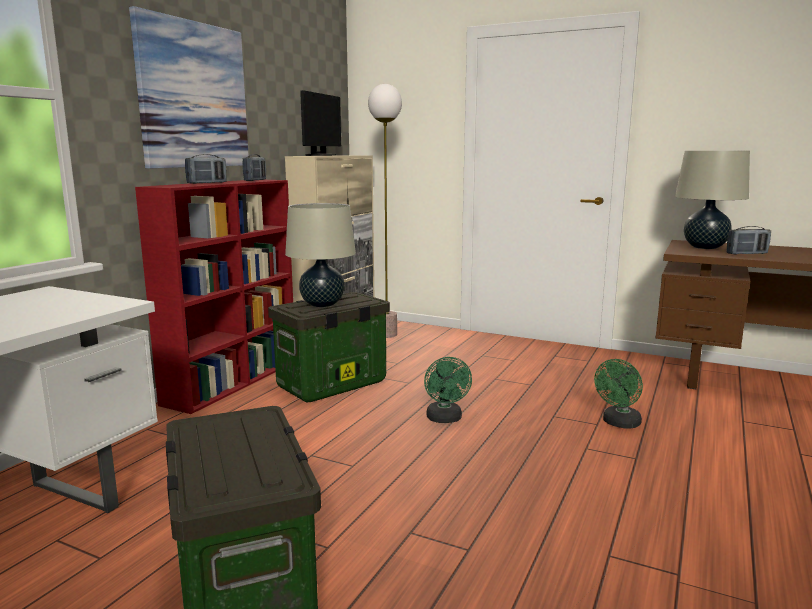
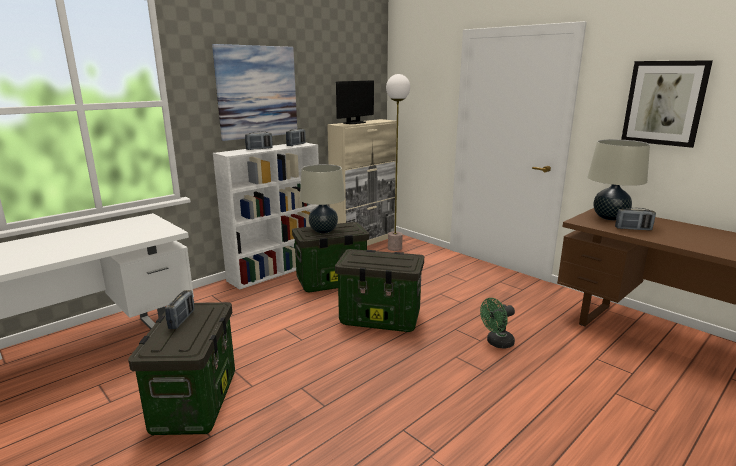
camera: 20 degrees right, 5 degrees up
(219, 440) = (182, 319): none -> radio
(234, 381) = (277, 270): red bookcase -> white bookcase
(445, 419) = (381, 318): green fan -> storage box
(745, 105) = (664, 103): none -> picture

